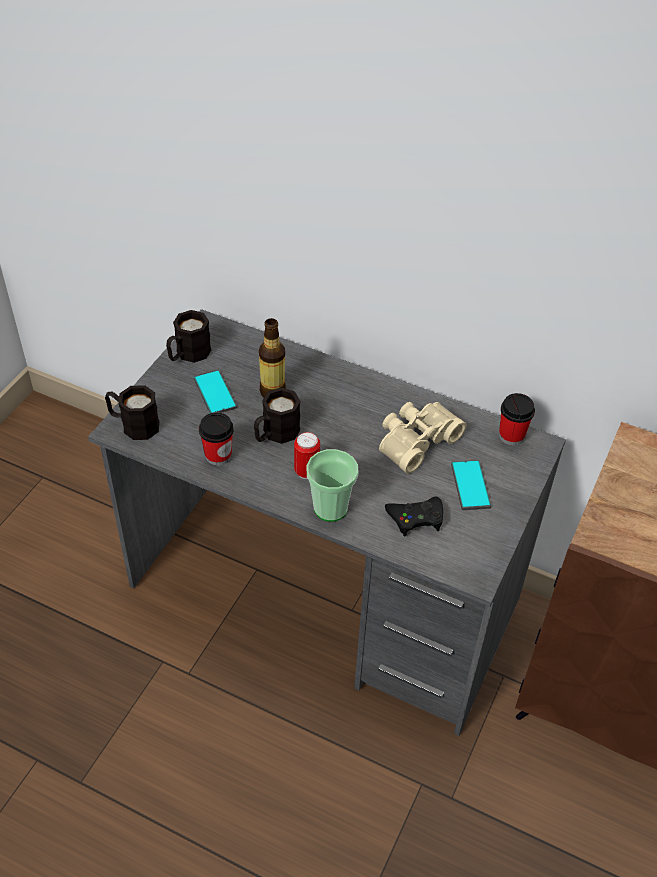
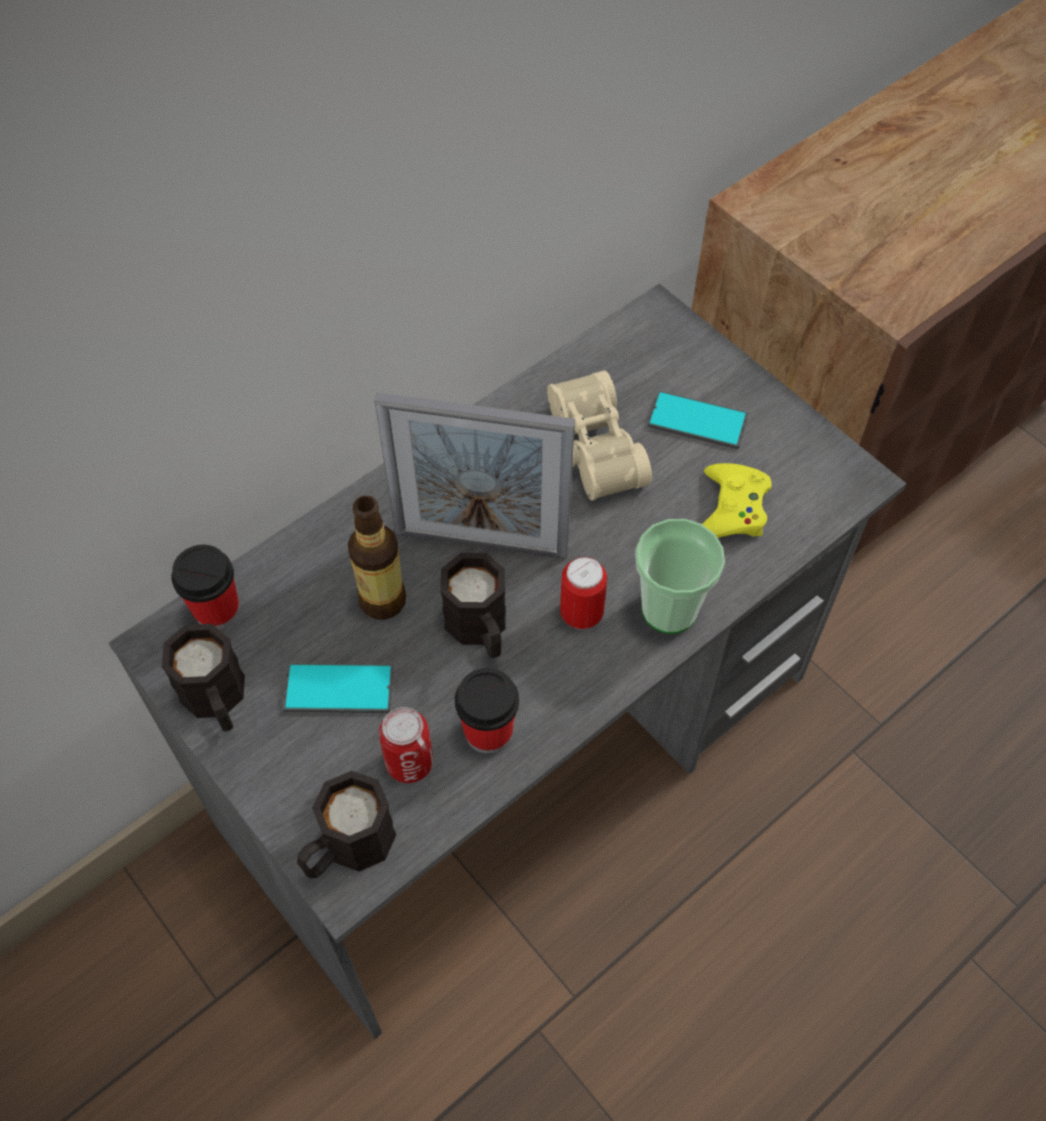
camera: 65 degrees left, 10 degrees up
(187, 431) = (409, 762): none -> can
(328, 417) = (481, 543): none -> picture frame
(416, 518) = (732, 509): black game controller -> yellow game controller
(511, 436) = (627, 337): cup -> cup (217, 610)

